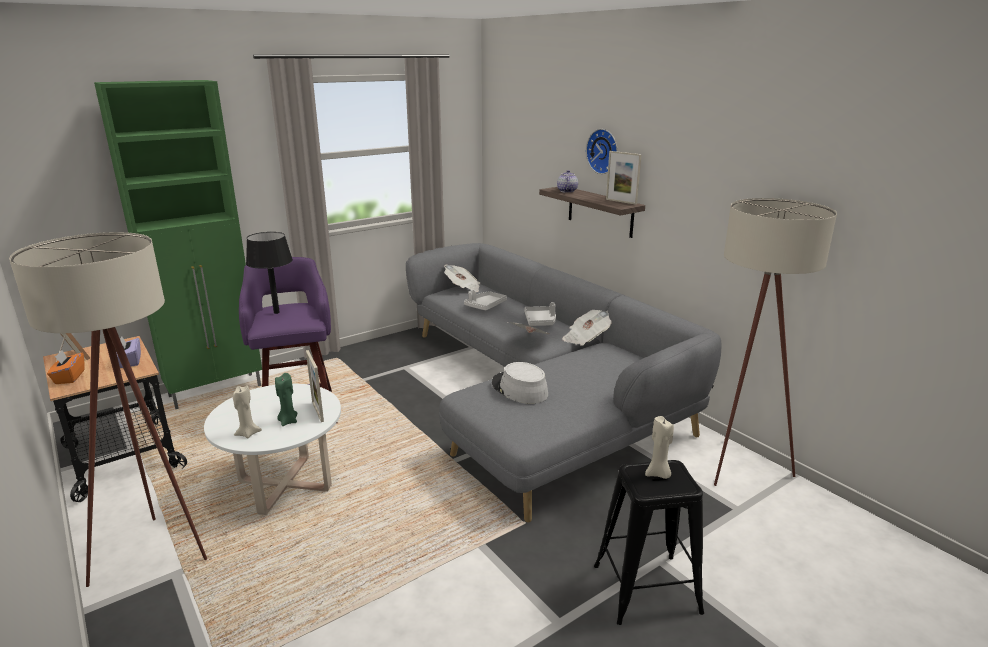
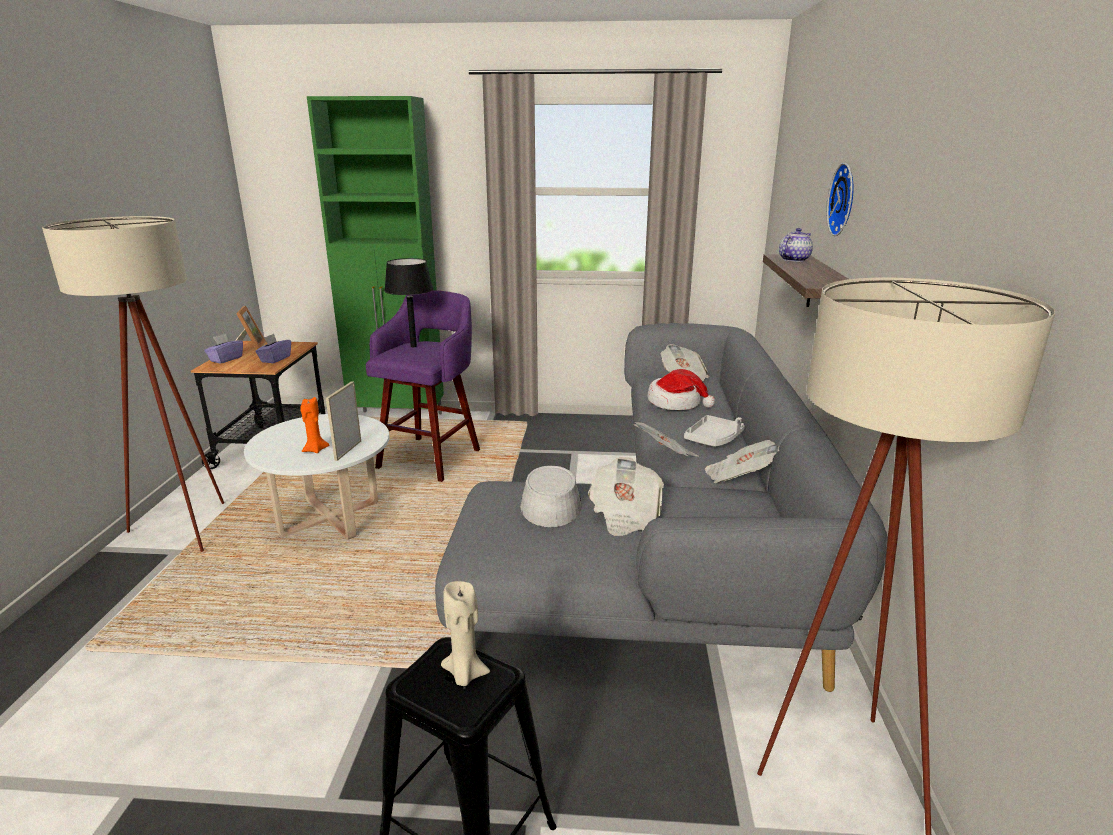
camera: 40 degrees right, 0 degrees up
(69, 377) = (226, 359): orange tissue box -> purple tissue box
(248, 433) = (275, 448): beige candle -> none
(288, 421) = (315, 450): green candle -> orange candle
(485, 305) = (676, 403): grey tray -> hat
(569, 379) = (625, 515): none -> newspaper
(621, 201) = (836, 280): picture frame -> none

